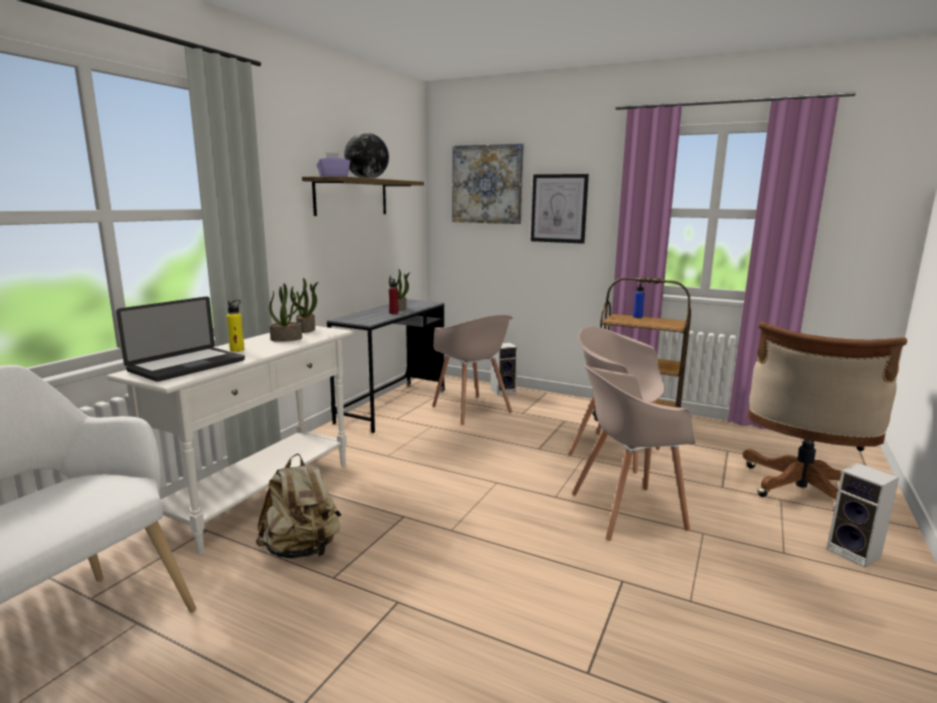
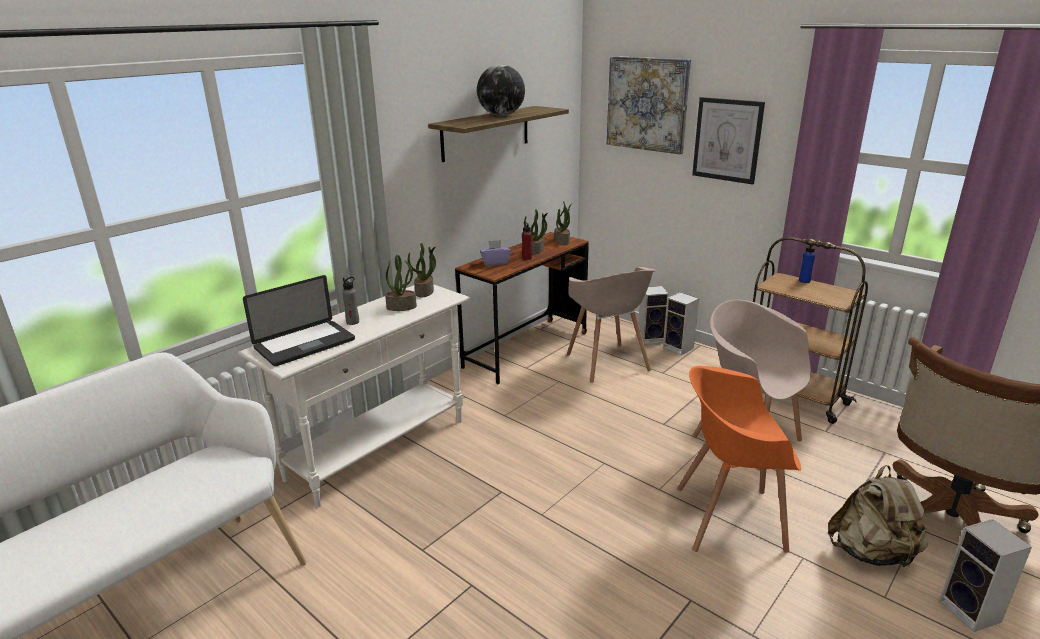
camera: 15 degrees right, 10 degrees up
(237, 350) = (352, 322): yellow bottle -> grey bottle
(302, 550) = (402, 516): beige backpack -> beige backpack (871, 553)
(333, 177) = (461, 122): purple tissue box -> purple tissue box (495, 262)
(392, 406) = (526, 350): grey desk -> brown desk
(420, 303) = (562, 241): none -> potted plant
(530, 395) = (679, 348): none -> speaker
(626, 512) = (727, 519): beige chair -> orange chair

